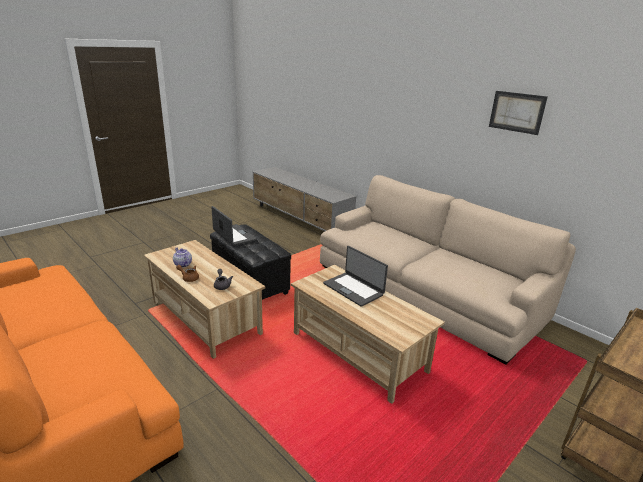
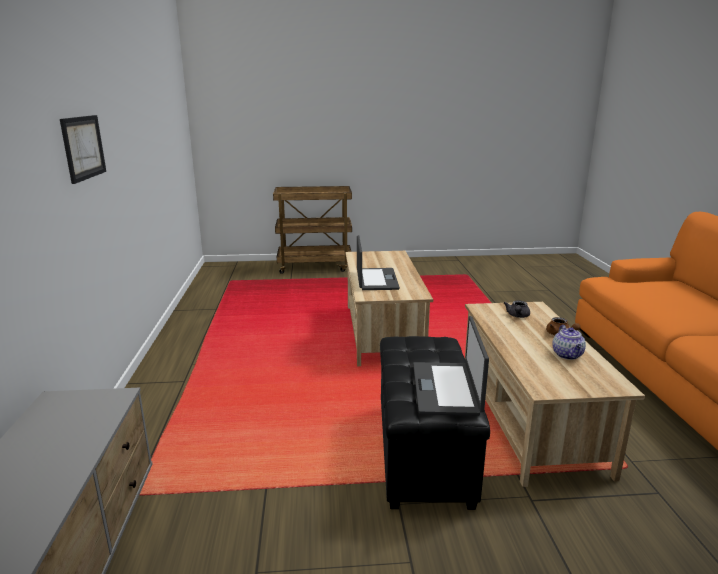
camera: 140 degrees left, 5 degrees down
(424, 292) = (220, 348): beige sofa -> none
(517, 112) = (124, 85): picture -> picture (83, 147)

